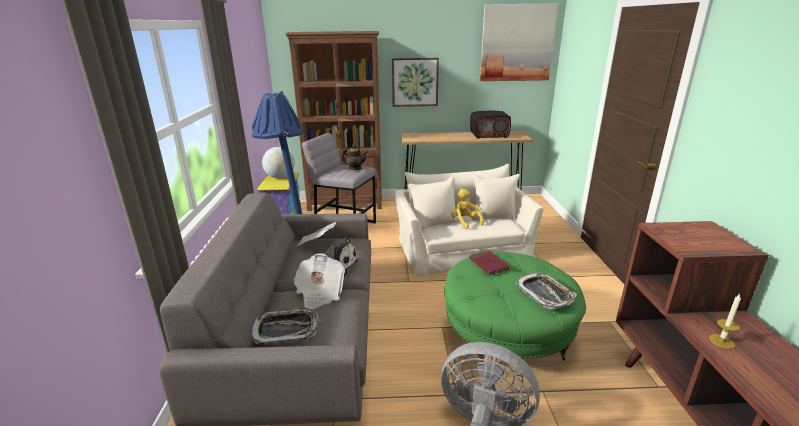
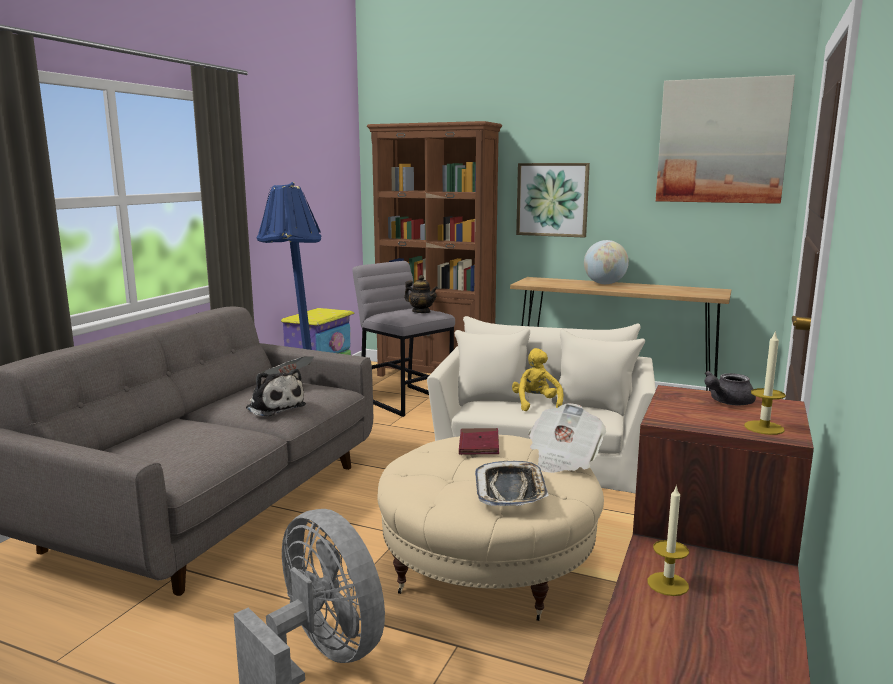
camera: 25 degrees right, 10 degrees down
(280, 177) = (322, 312): globe -> globe (604, 284)
(286, 329) = (137, 448): tray -> none
(320, 293) = (218, 426): newspaper -> newspaper (563, 458)
(489, 135) = (662, 289): radio -> none
(507, 334) = (487, 566): green ottoman -> beige ottoman
(687, 229) = (726, 402): none -> grey teapot
(731, 245) = (764, 428): none -> candle

